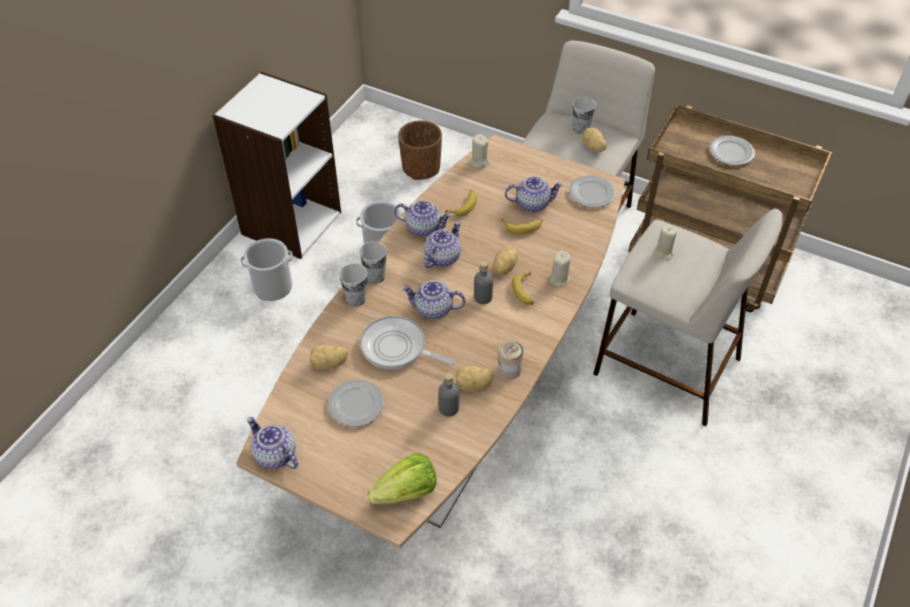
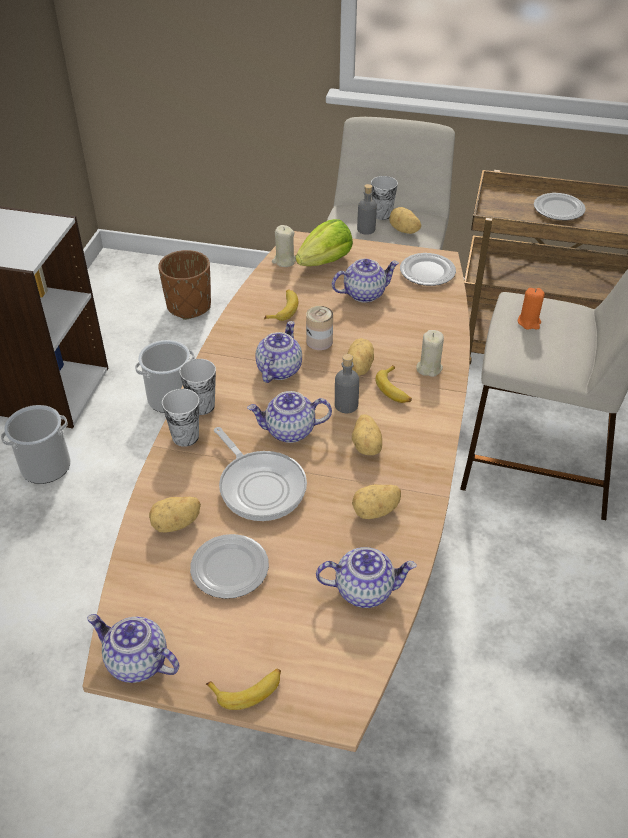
camera: 15 degrees left, 5 degrees down
(397, 348) = (260, 486): frying pan -> frying pan turned 135 degrees counterclockwise
(406, 492) = (340, 670): lettuce -> lettuce (325, 261)
(424, 228) = (244, 341): teapot -> teapot (365, 589)
(448, 408) = (354, 546): grey bottle -> grey bottle (366, 229)
(486, 333) = (367, 446): none -> potato
(509, 369) = (413, 482): can -> can (319, 341)
(522, 227) = (363, 320): banana -> banana (248, 689)
(664, 252) = (529, 322): beige candle -> orange candle

